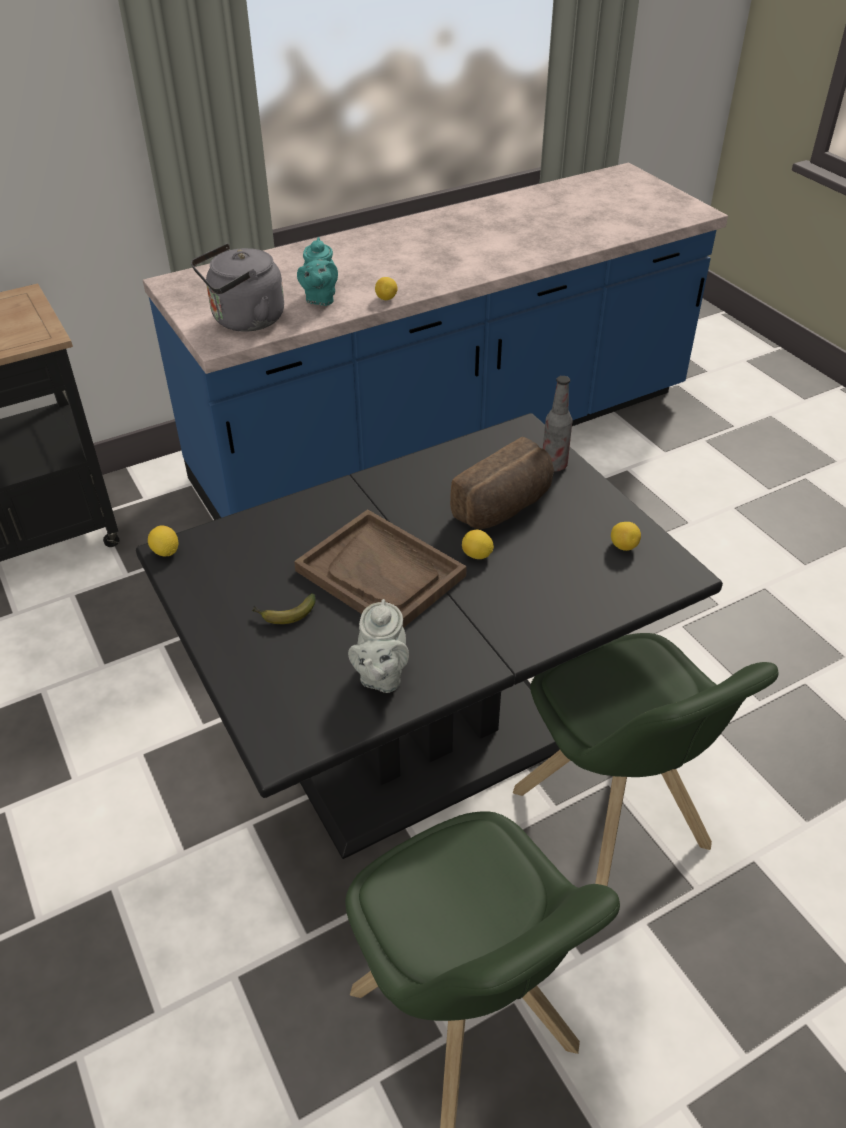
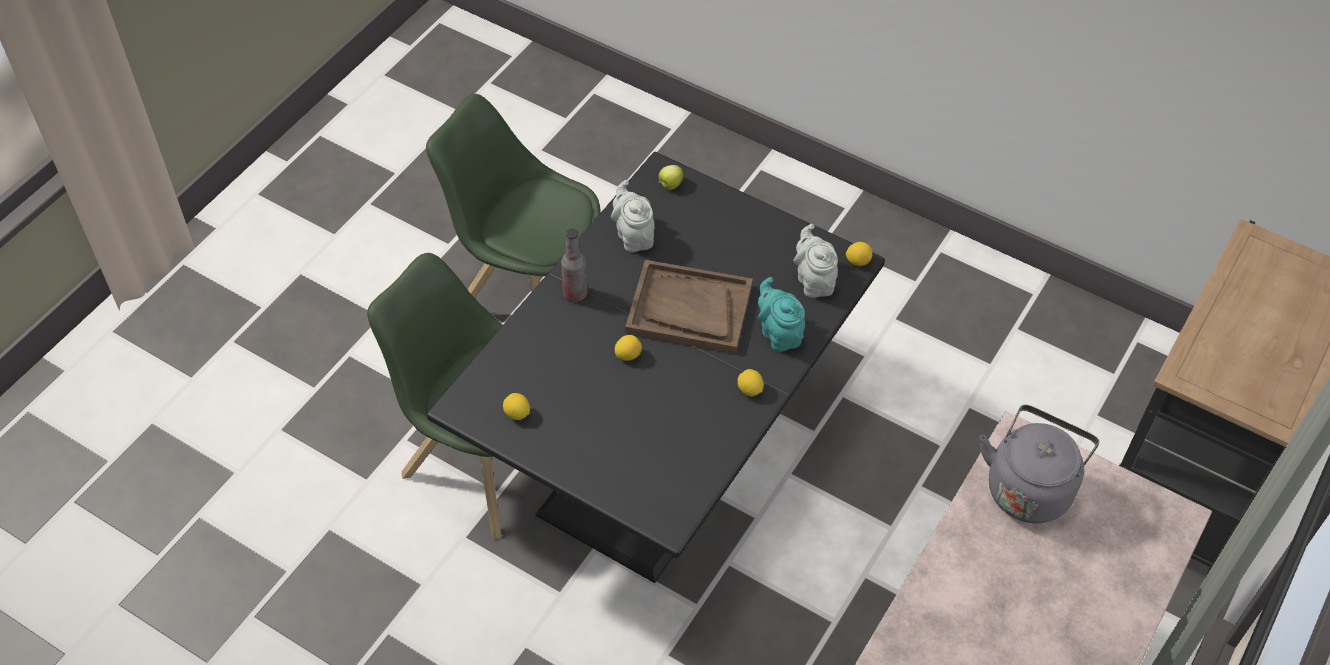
camera: 150 degrees right, 10 degrees up
(229, 551) = (814, 281): none -> grey teapot
(284, 614) = (730, 250): banana -> none
(284, 724) = (670, 185): none -> apple
(320, 299) = (991, 564): turquoise teapot -> turquoise teapot (779, 334)
(386, 299) = (921, 600): lemon -> lemon (749, 390)
(505, 507) = (633, 414): bread -> none
(554, 465) = (617, 483): bottle -> bottle (575, 293)

